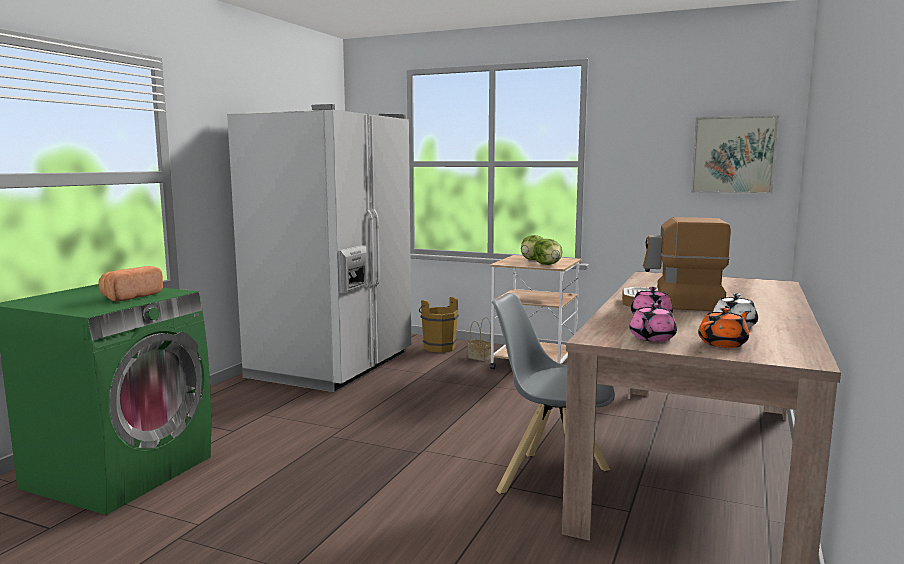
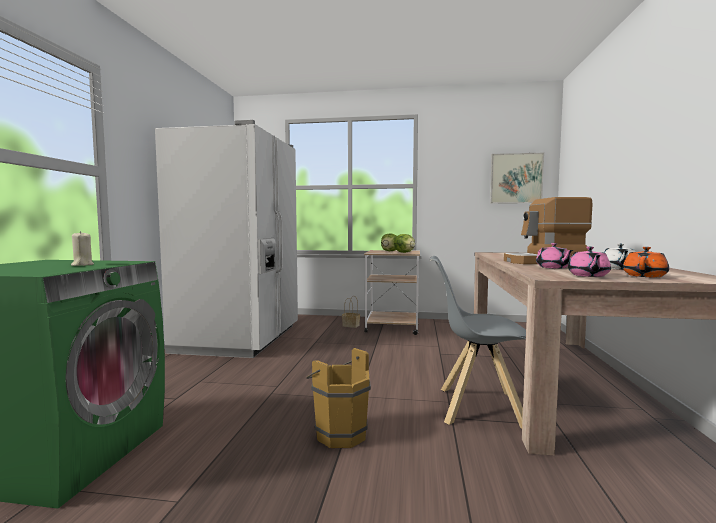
camera: 15 degrees left, 5 degrees down
(130, 297) = (82, 265): bread -> beige candle
(438, 347) = (315, 321): brown bucket -> brown bucket (338, 433)

